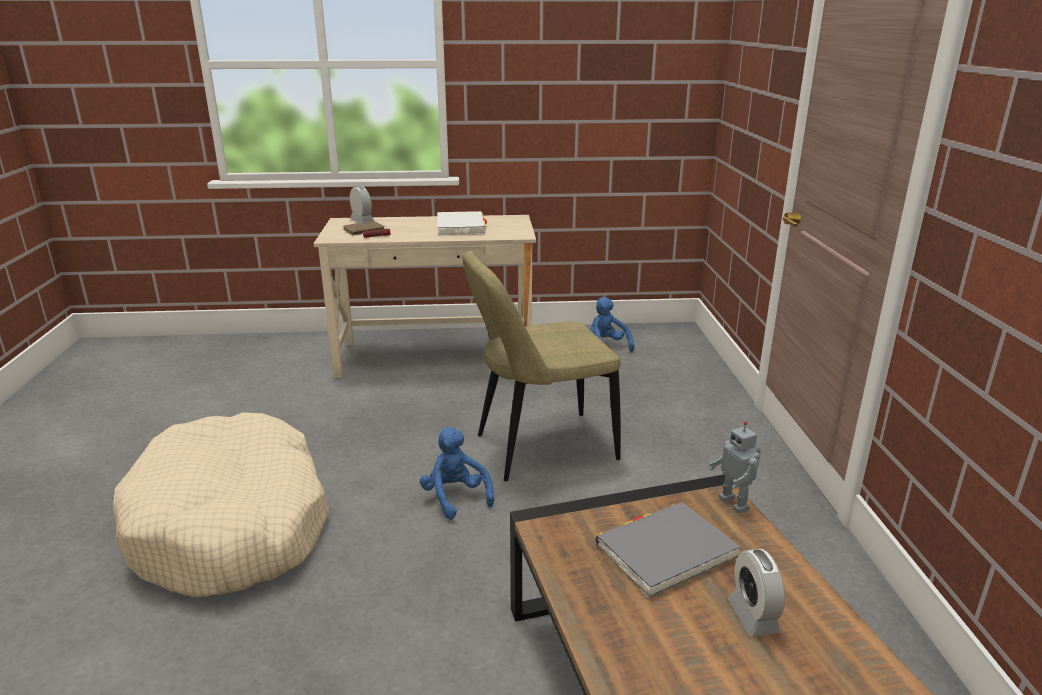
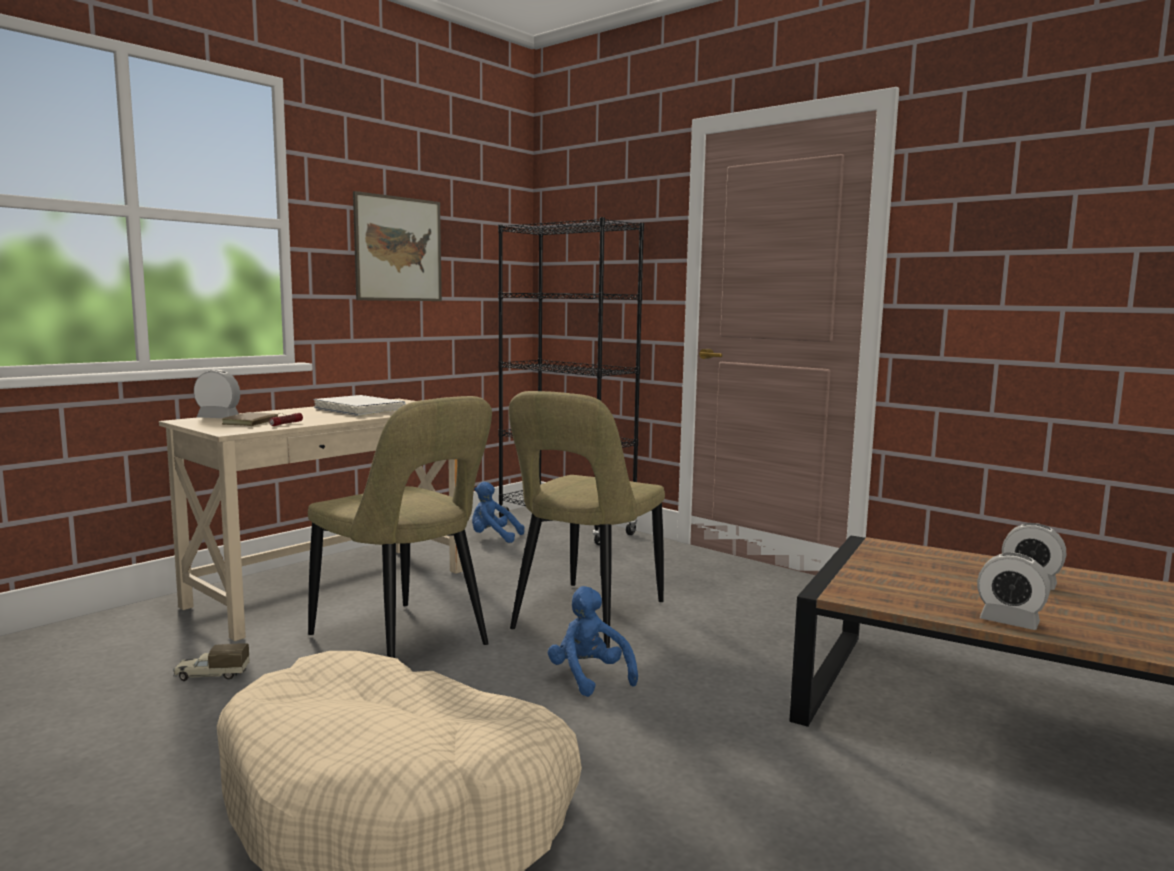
camera: 45 degrees left, 15 degrees down
(292, 397) = (211, 675): none -> toy truck
(403, 418) = (403, 643): none -> beige chair
(455, 497) = (589, 677): blue plush toy -> blue plush toy turned 45 degrees clockwise
(552, 77) = (398, 249): none -> picture
(608, 635) = (1009, 621): none -> alarm clock
(665, 552) = (926, 577): grey book -> none
(682, 354) = (566, 527): none -> black bookcase
(735, 503) = (893, 544): toy robot -> none

